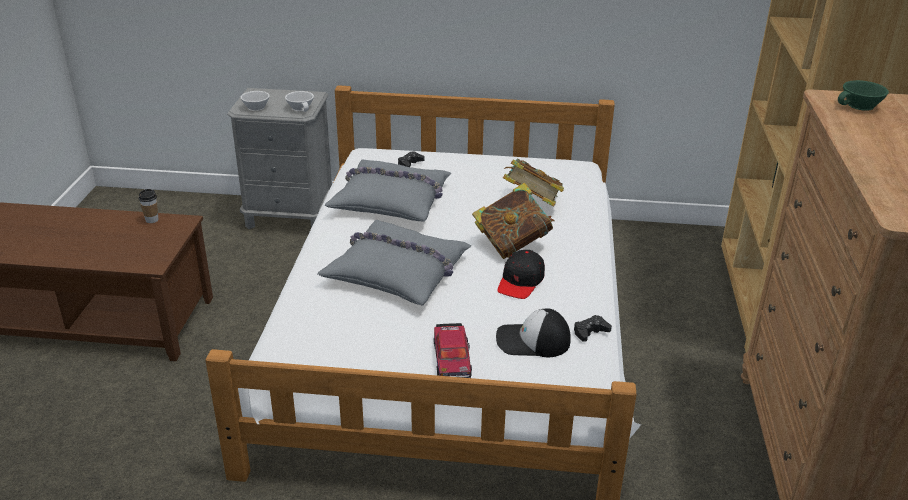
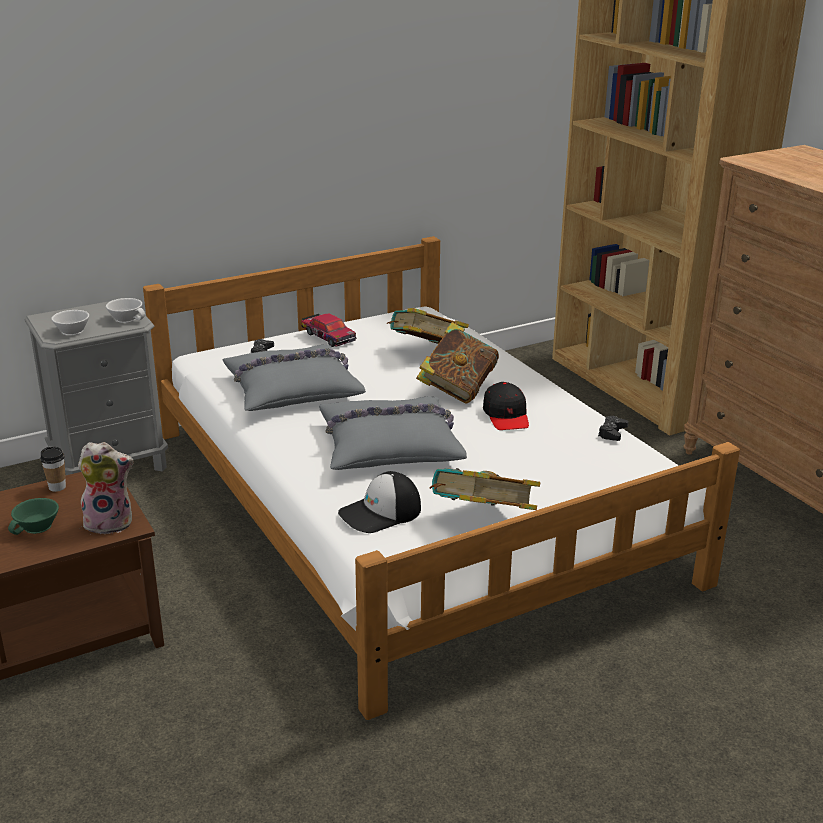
camera: 35 degrees left, 5 degrees down
(147, 257) = (110, 522): none -> plush toy
(382, 362) = (482, 520): none -> book
(452, 358) = (536, 493): toy car -> toy car (328, 336)
(532, 341) = (579, 456): cap -> cap (380, 513)
(860, 106) = (773, 161): green cup -> green cup (37, 527)

